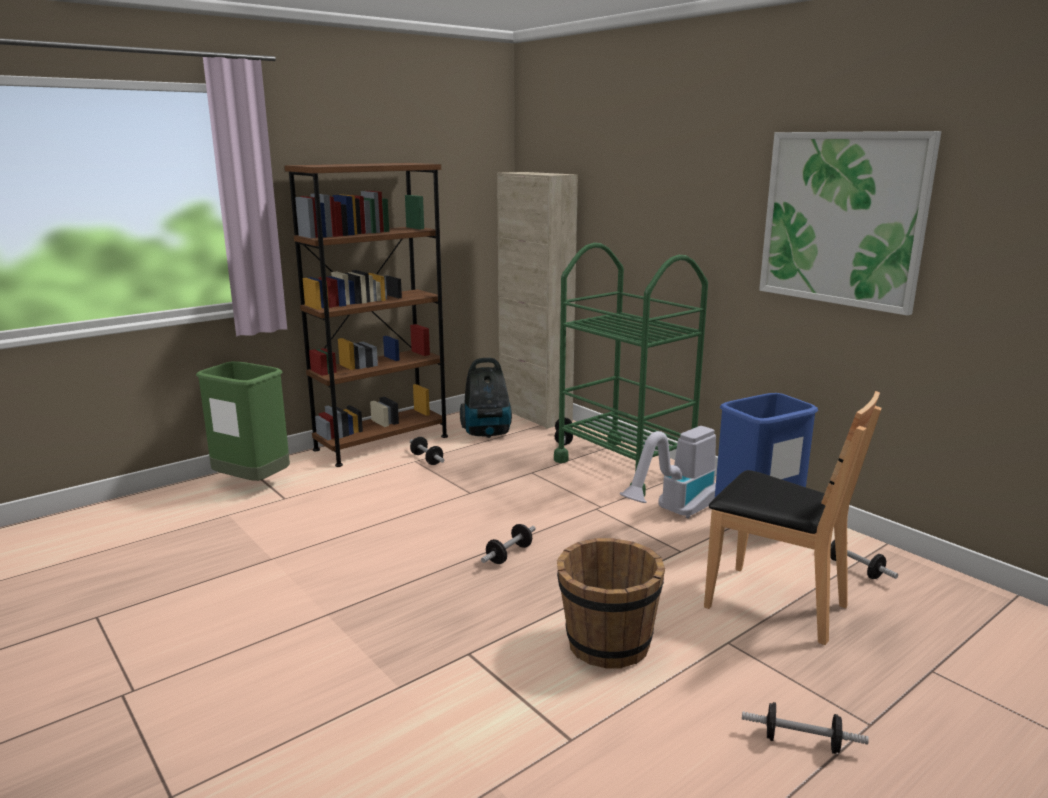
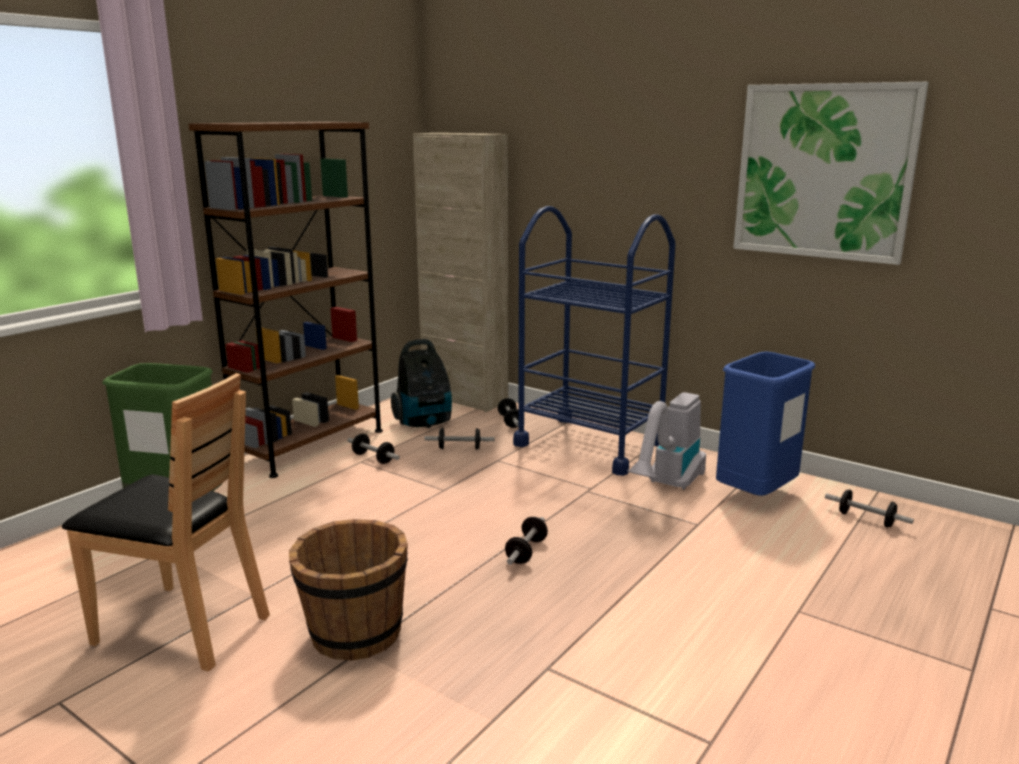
camera: 15 degrees left, 0 degrees up
(607, 644) = (684, 632): brown bucket -> brown bucket (354, 634)
(624, 467) = (590, 444): green cart -> blue cart
(774, 604) = (817, 565): brown chair -> brown chair (182, 627)
(801, 742) = (926, 700): dumbbell -> dumbbell (459, 448)

